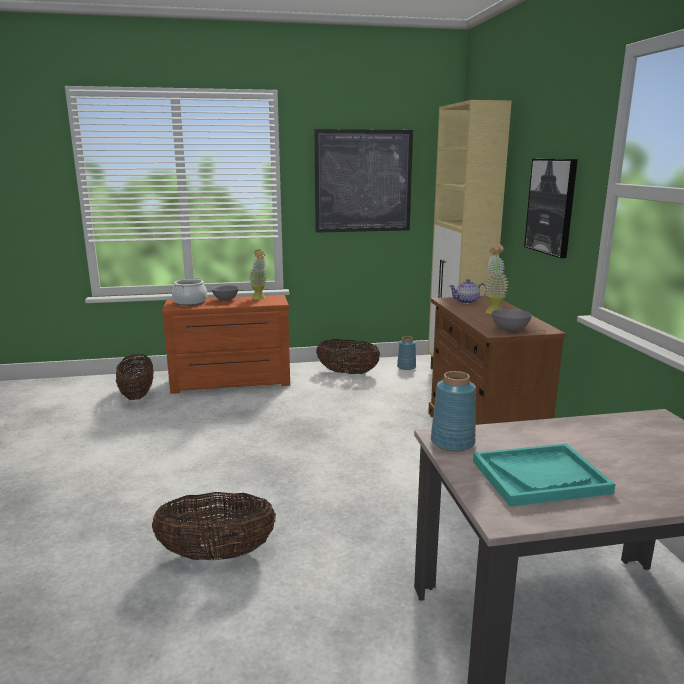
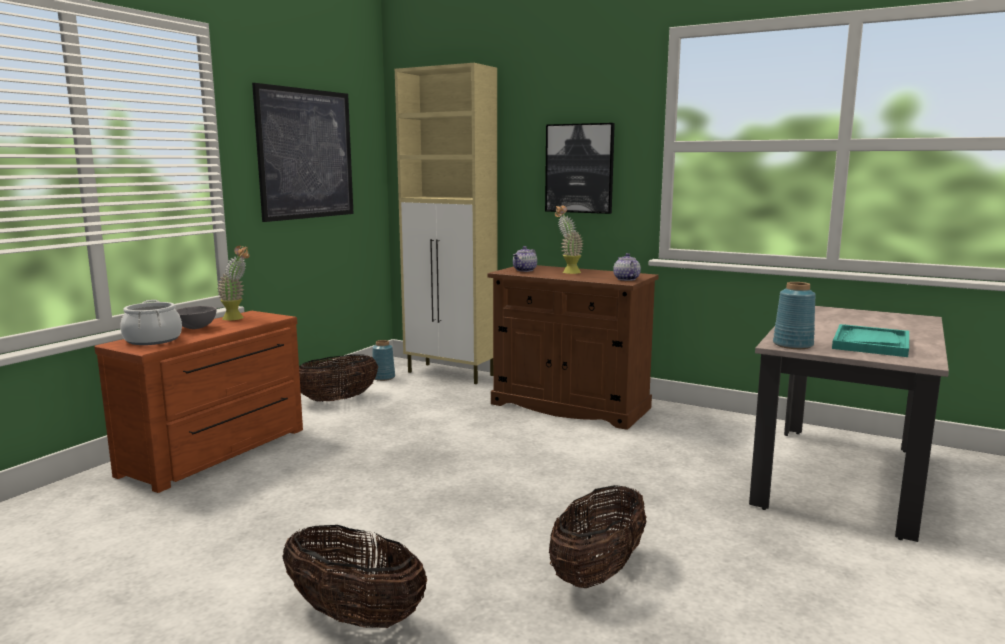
camera: 50 degrees left, 5 degrees down
(137, 395) = (105, 514): basket -> basket (355, 616)
(509, 330) = (626, 279): grey bowl -> teapot

